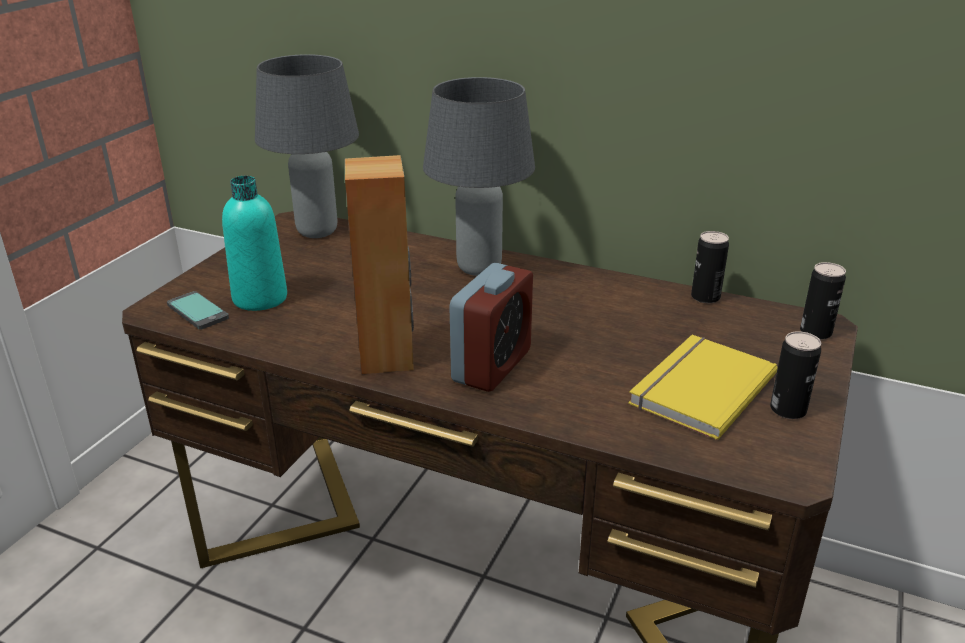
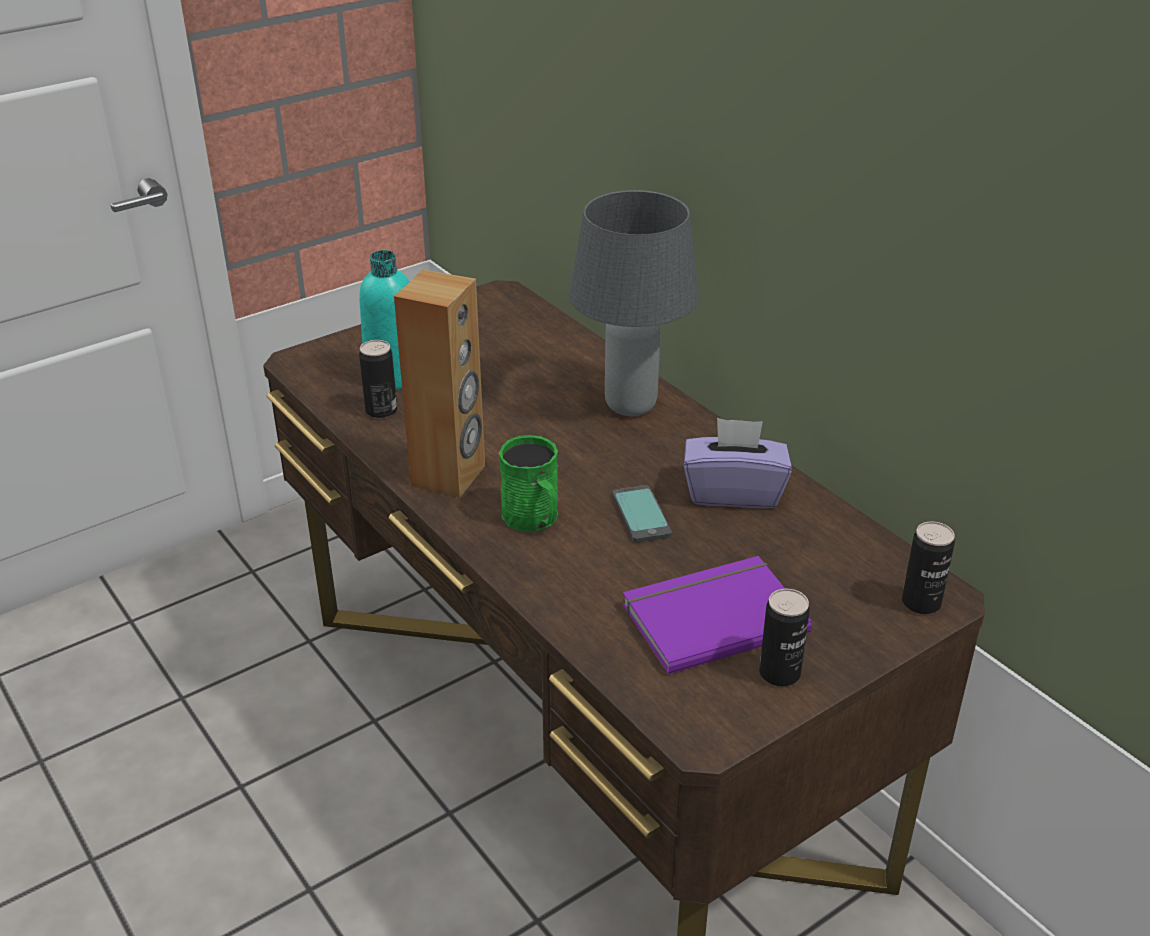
camera: 30 degrees right, 5 degrees up
(198, 311) = (331, 373): phone -> phone (641, 515)
(316, 232) = (510, 314): grey table lamp -> none
(492, 366) = (534, 519): alarm clock -> green mug
(616, 302) = (733, 492): none -> purple tissue box
(698, 388) = (711, 616): yellow book -> purple book
(705, 297) = (841, 518): can -> can (381, 411)

